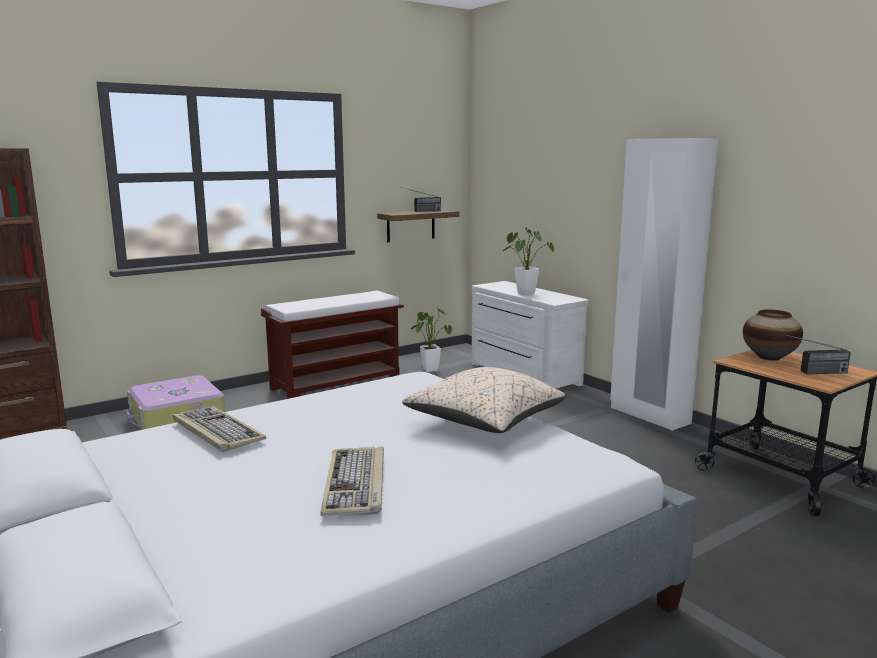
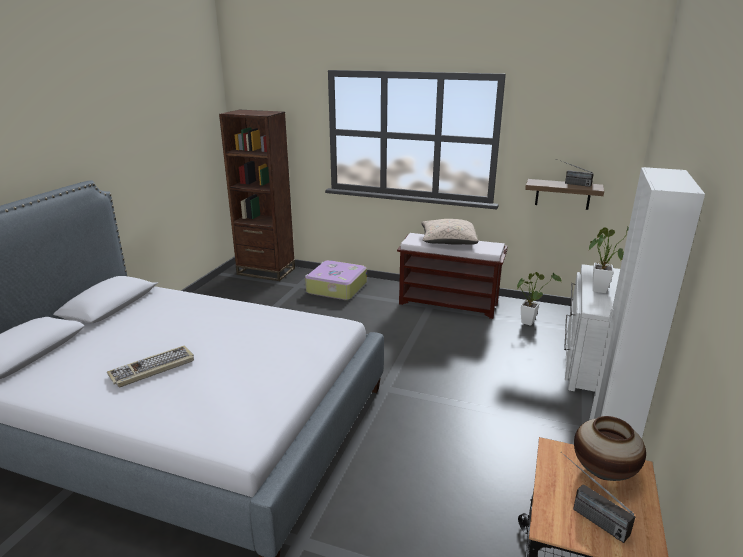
camera: 55 degrees right, 10 degrees up
(216, 431) = (197, 308): keyboard -> none
(484, 422) = (277, 374): beige pillow -> beige pillow (448, 242)

